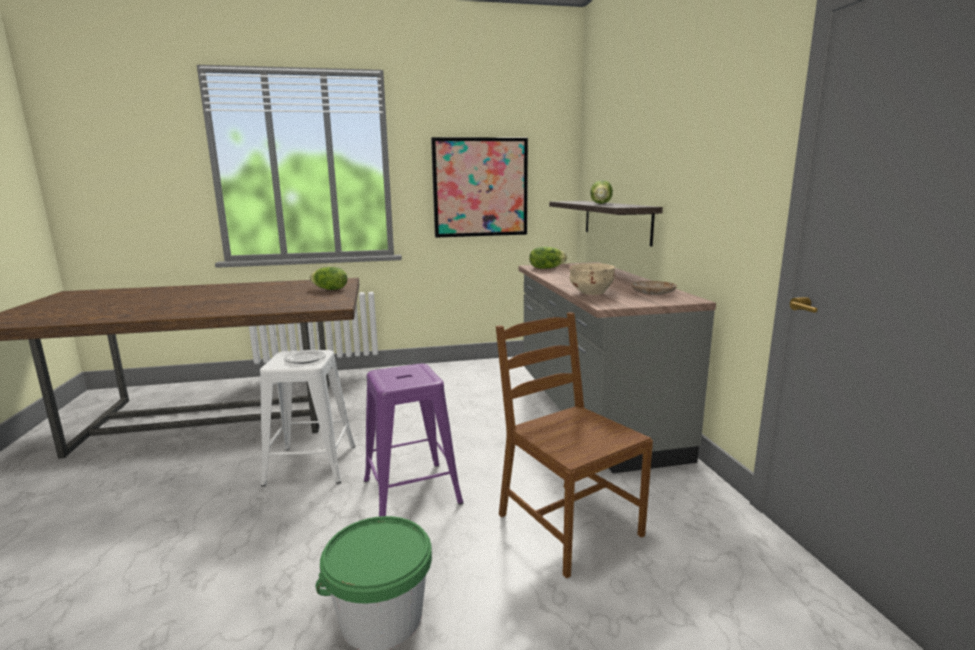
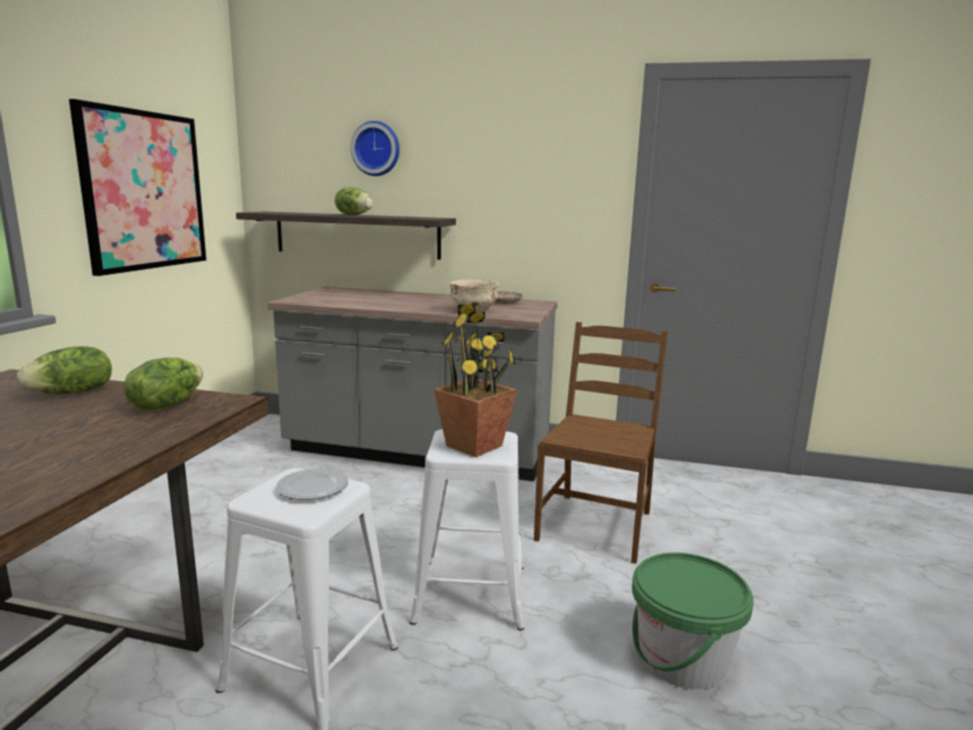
camera: 65 degrees left, 0 degrees up
(400, 376) = (474, 445): none -> potted plant
(411, 491) = (470, 593): purple stool -> white stool
(546, 268) = (316, 299): lettuce -> lettuce (166, 405)
(566, 525) = (595, 525): brown chair -> brown chair turned 120 degrees clockwise
(629, 145) = (377, 149): none -> wall clock

